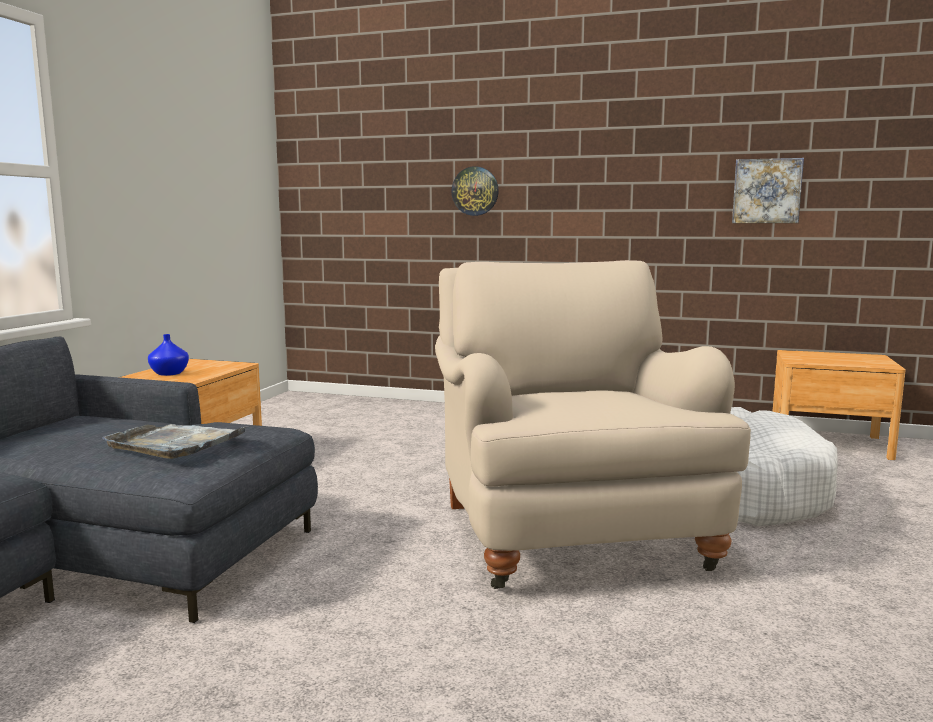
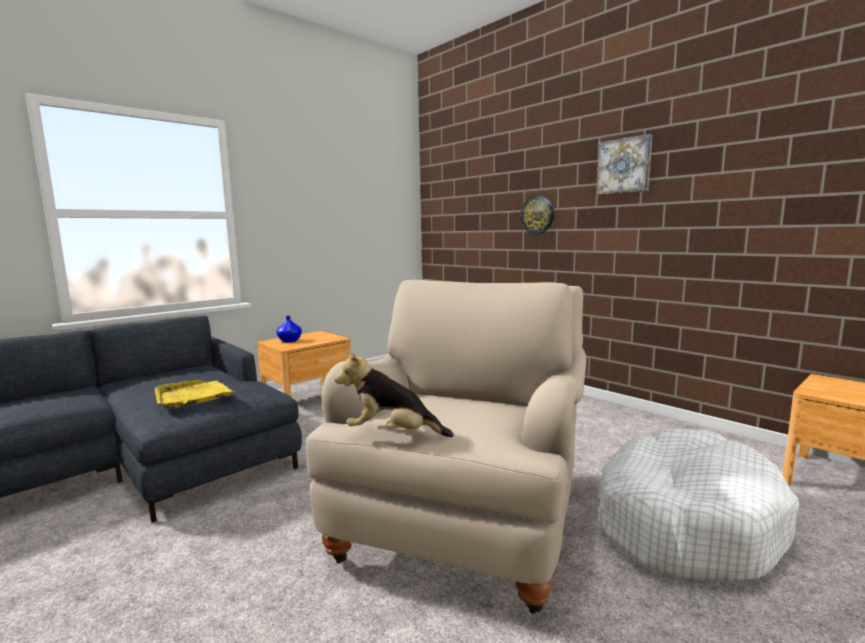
camera: 30 degrees right, 0 degrees up
(176, 443) = (193, 396): grey tray -> yellow tray
(578, 418) = (392, 434): none -> plush toy
(766, 191) = (807, 206): picture -> picture (624, 166)

